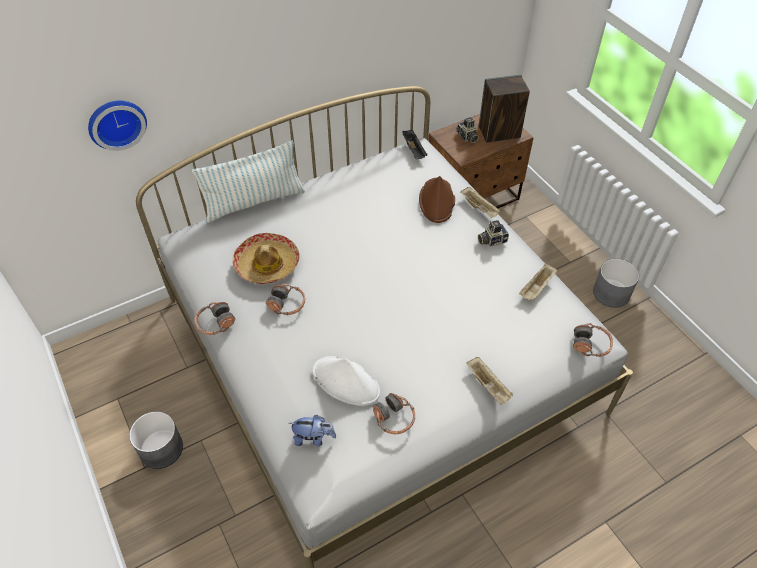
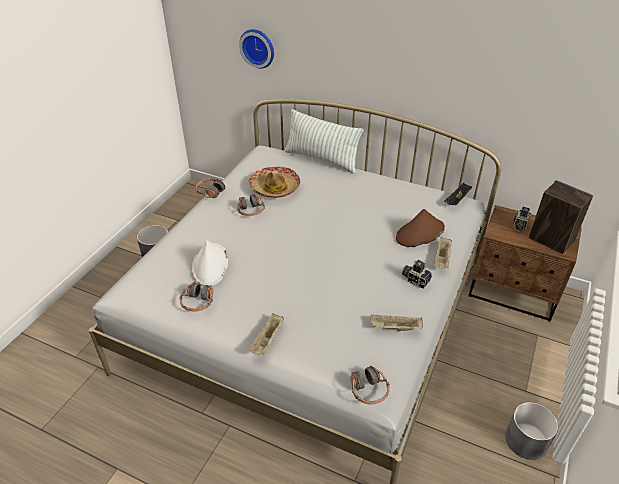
camera: 55 degrees right, 10 degrees down
(313, 438) = (155, 272): plush toy -> none

